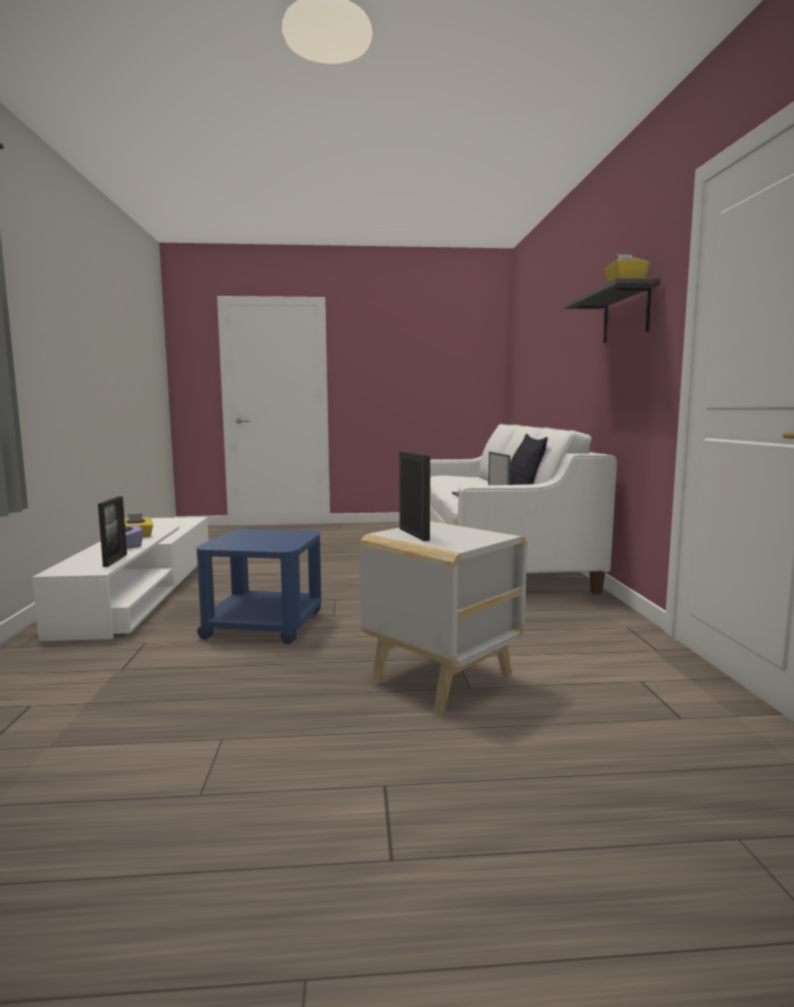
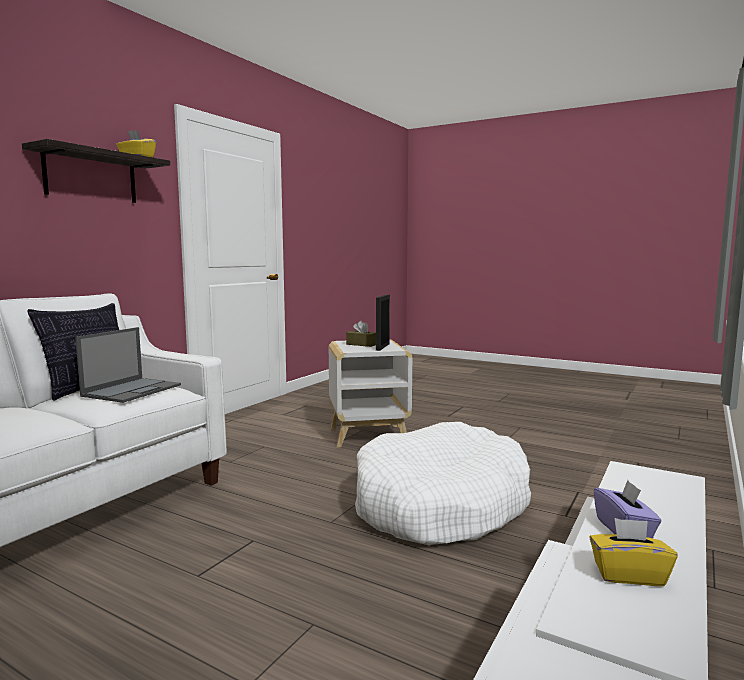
camera: 145 degrees left, 0 degrees up
(115, 560) = (618, 486): picture frame -> none
(265, 625) = (440, 505): blue side table -> white dog bed
(456, 534) = (362, 344): none -> brown tissue box

